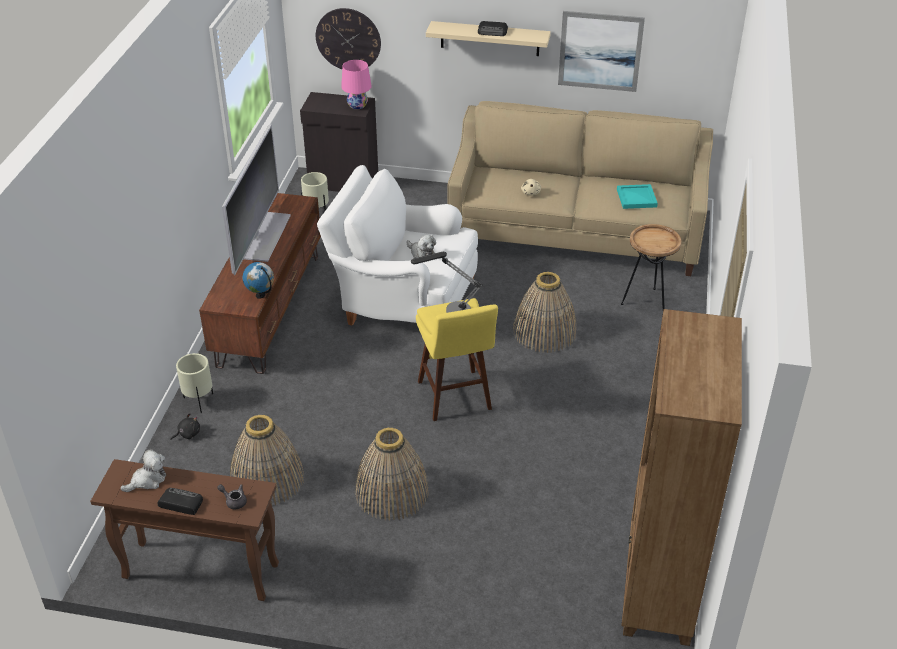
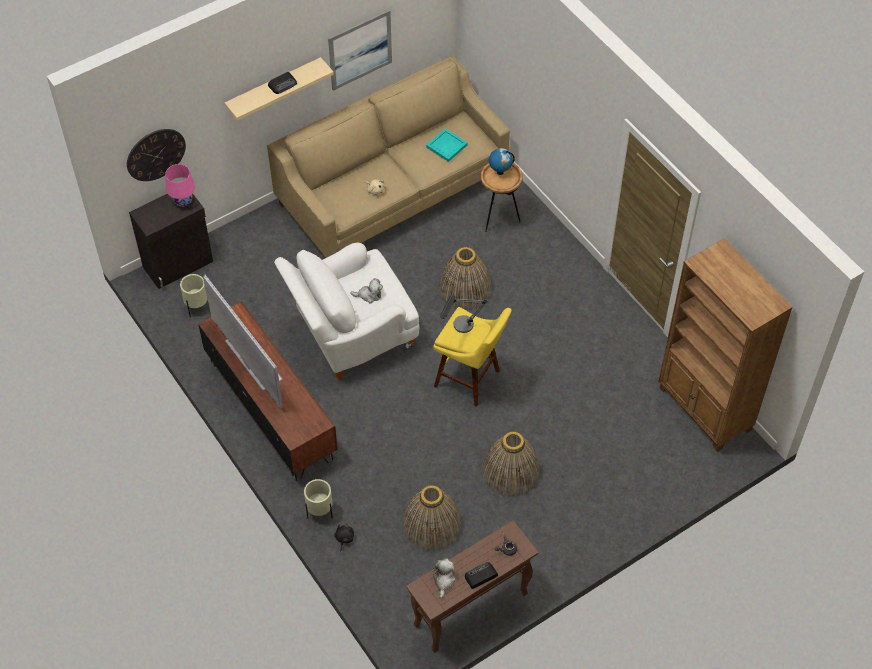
camera: 45 degrees left, 15 degrees up
(260, 295) = (314, 408): globe -> globe (500, 171)

